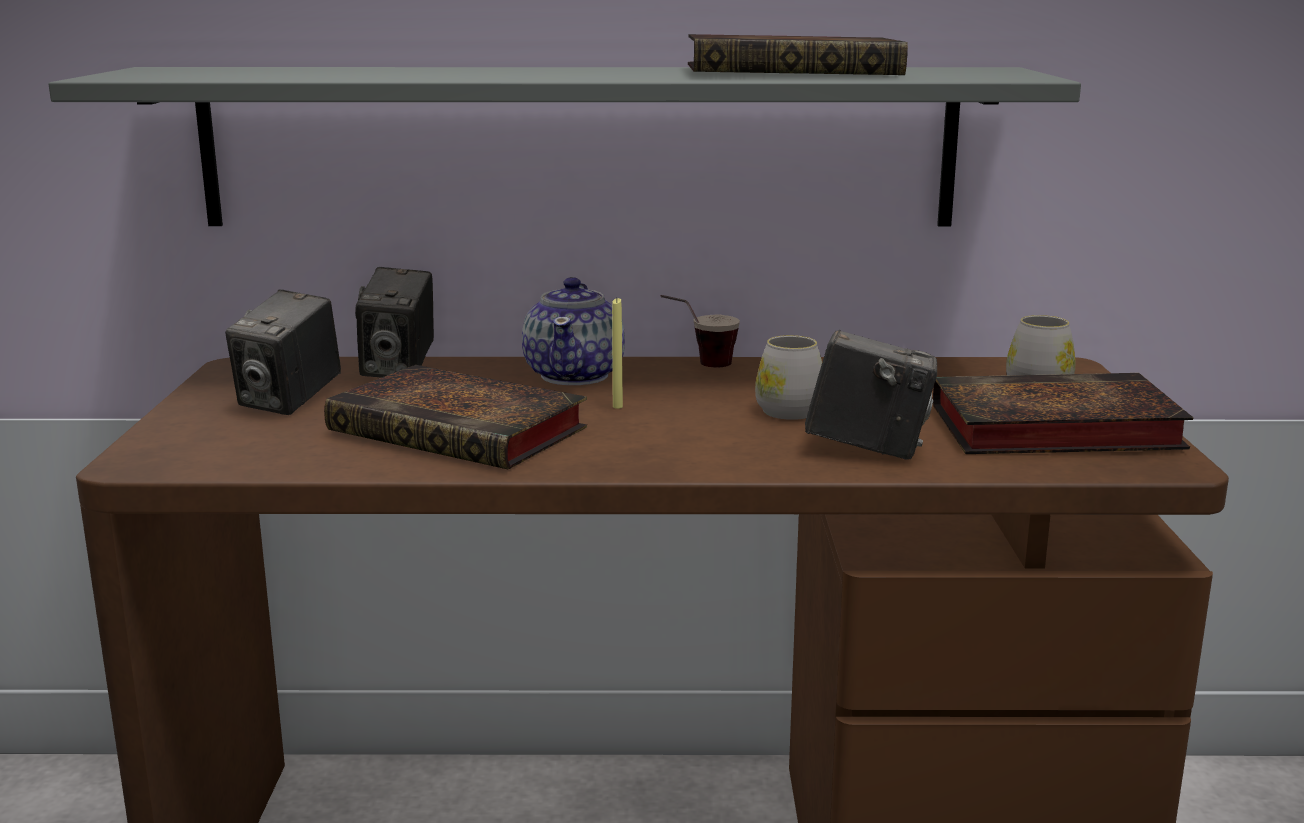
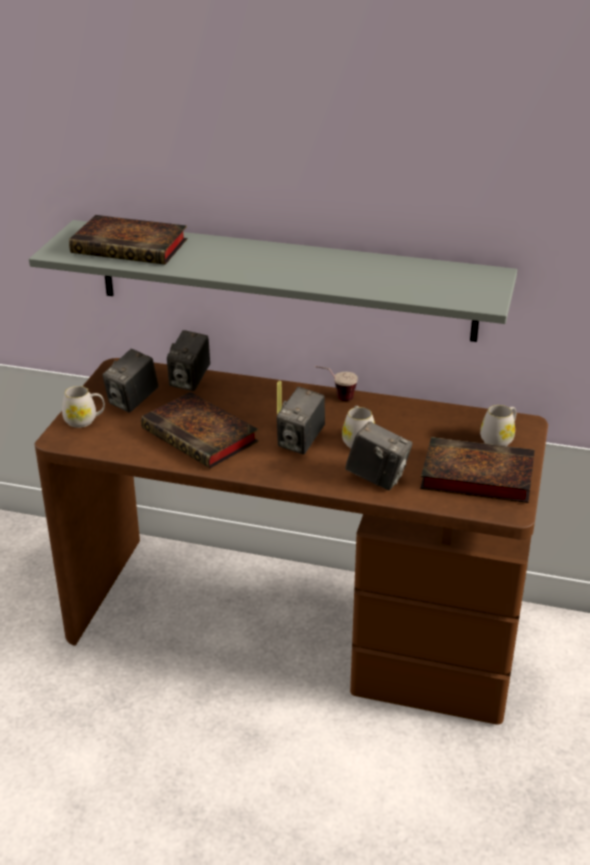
camera: 15 degrees right, 15 degrees up
(190, 433) = (85, 420): none -> white mug
(575, 375) = (272, 397): teapot -> none
(675, 420) = (301, 442): none -> camera
(797, 72) = (382, 274): book -> book (133, 247)

